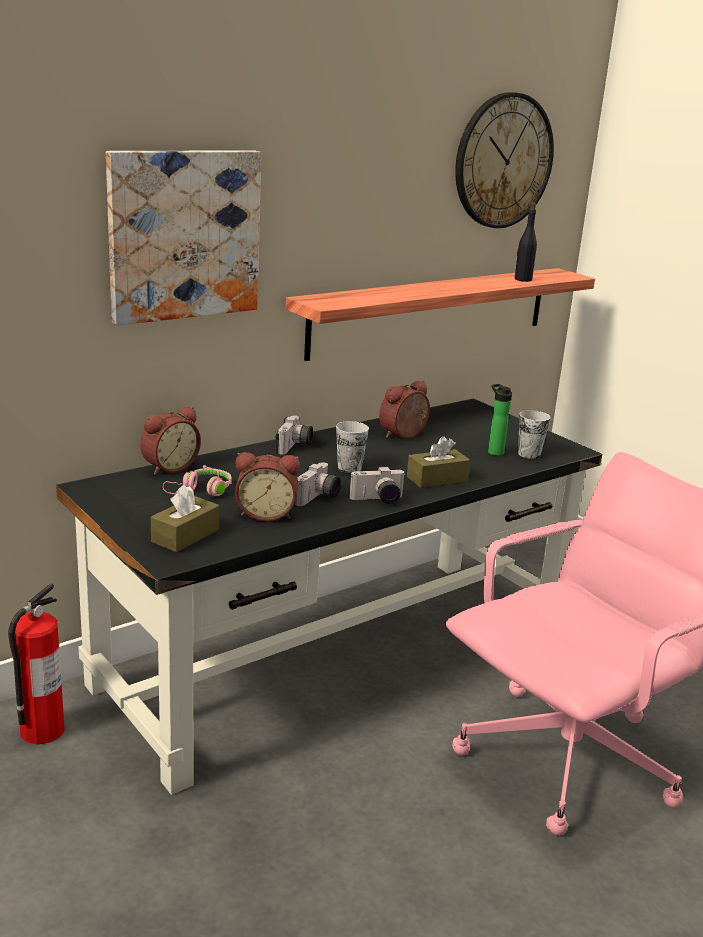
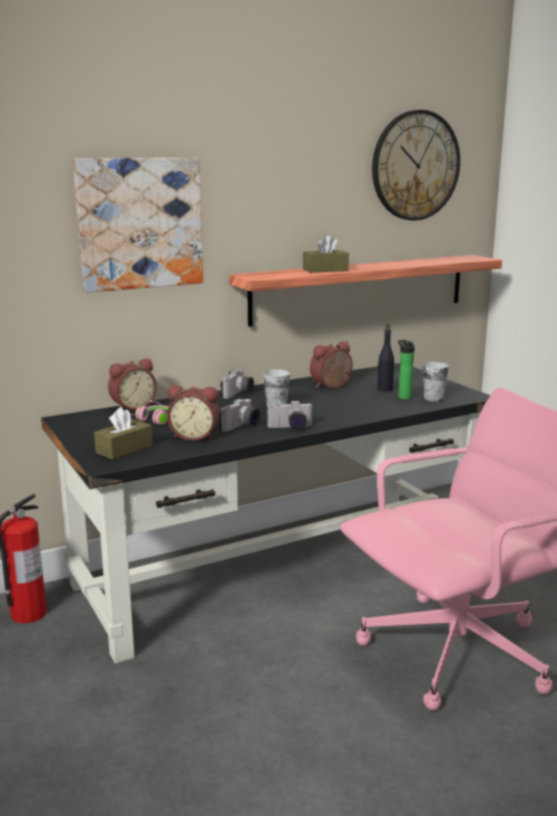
camera: 10 degrees right, 5 degrees down
(437, 479) = (346, 414): brown tissue box -> brown tissue box (325, 270)
(522, 279) = (436, 261): black bottle -> black bottle (384, 389)

